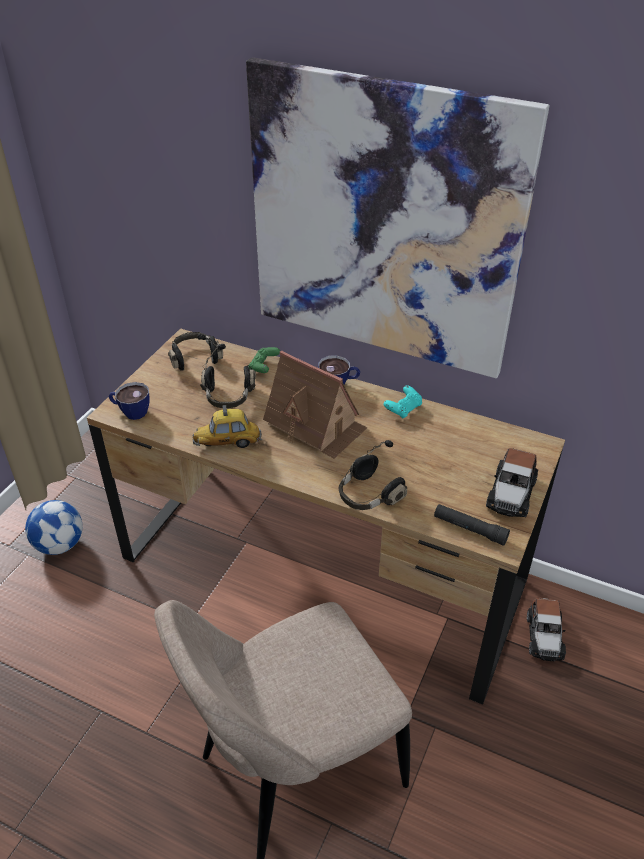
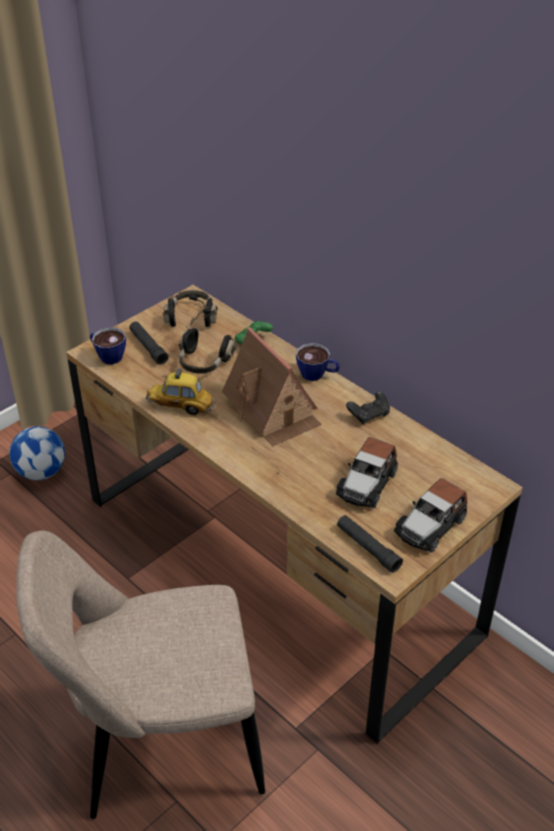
camera: 20 degrees right, 0 degrees up
(167, 395) = (148, 347): none -> black flashlight
(369, 495) = (287, 489): black headphones -> none
(383, 224) = (368, 220): picture -> none
(403, 409) = (369, 415): turquoise game controller -> black game controller
(544, 636) = (477, 698): toy car -> toy car (367, 483)

